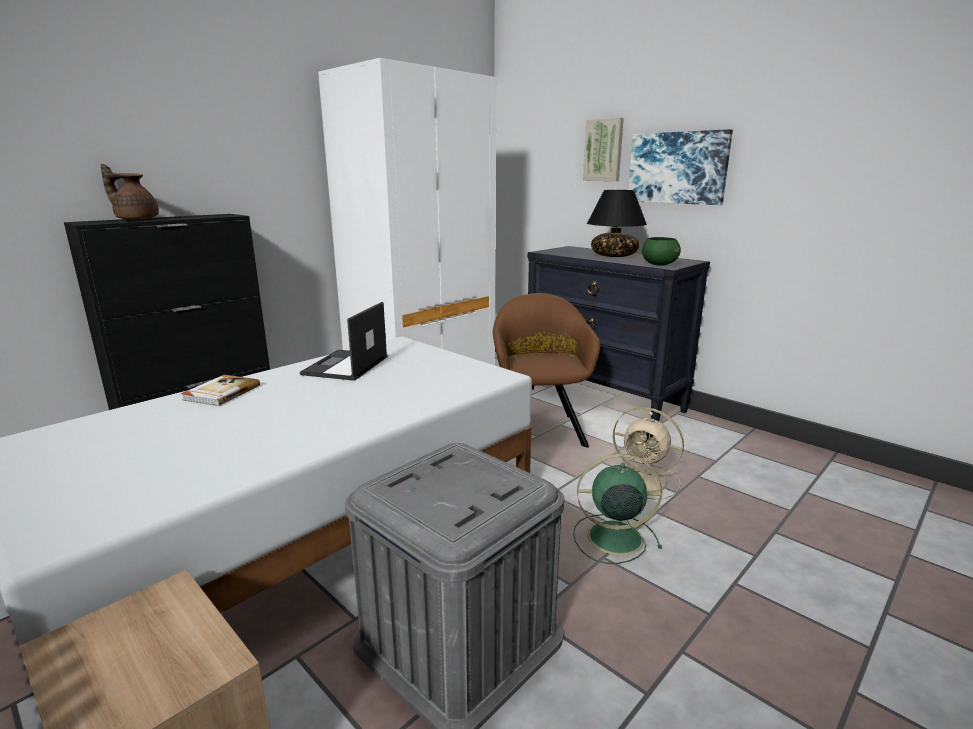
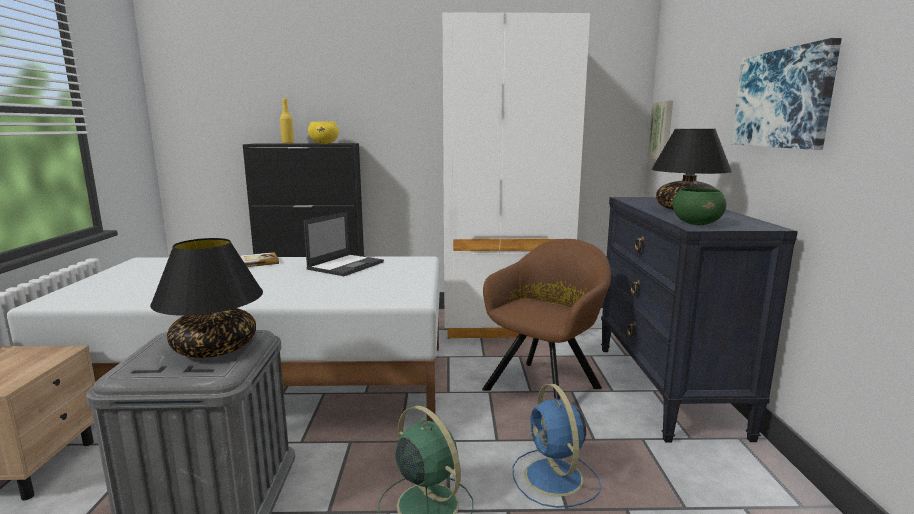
camera: 45 degrees right, 5 degrees down
(136, 219) = (288, 143): brown teapot -> yellow bottle
(197, 216) = (324, 143): none -> yellow bowl
(345, 366) = (346, 265): laptop -> laptop turned 150 degrees clockwise
(468, 473) = (215, 349): none -> black table lamp
(604, 150) = (723, 82): picture -> picture (662, 130)
(645, 481) = (555, 478): beige fan -> blue fan

